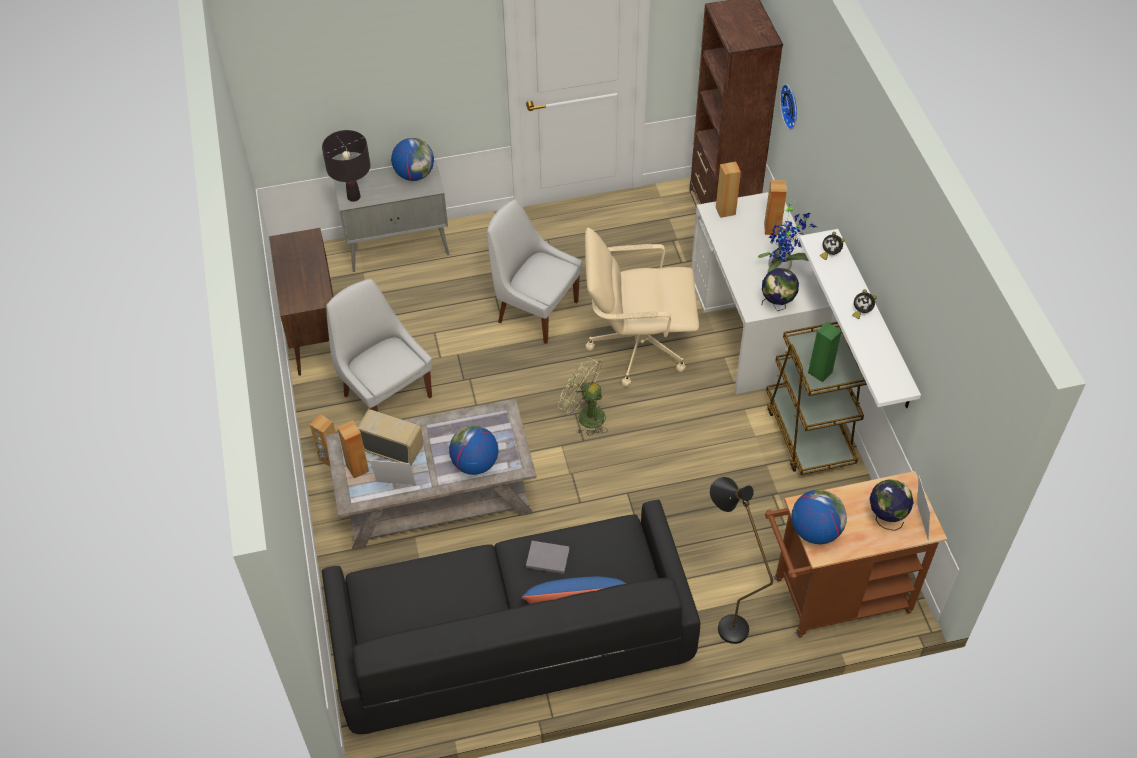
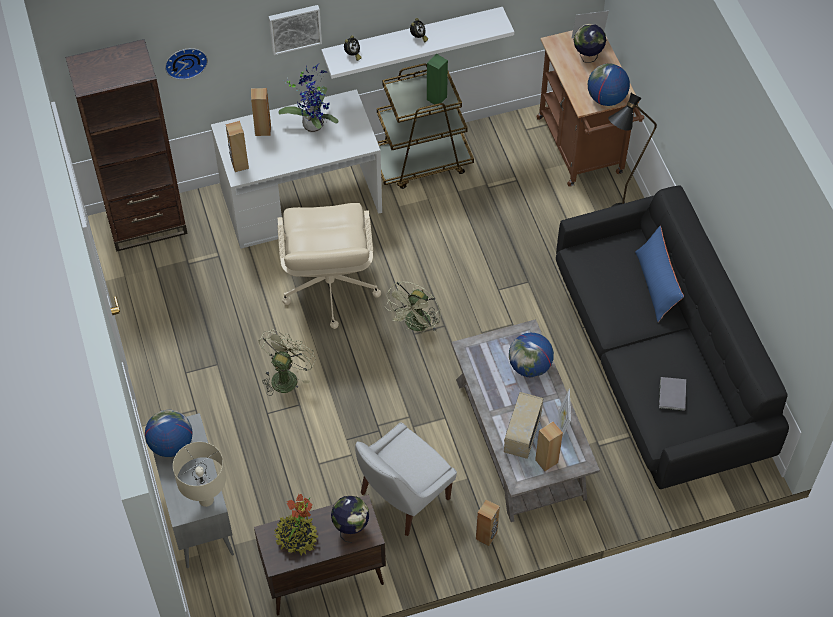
camera: 95 degrees left, 5 degrees up
(301, 255) = (296, 537): none -> potted plant
(353, 197) = (206, 500): black table lamp -> beige table lamp
(535, 310) = (286, 376): white chair -> green fan
(546, 557) = (618, 305): grey book -> grey book (671, 395)
(777, 305) = (358, 127): globe -> globe (351, 527)
(834, 178) = (294, 28): none -> picture

